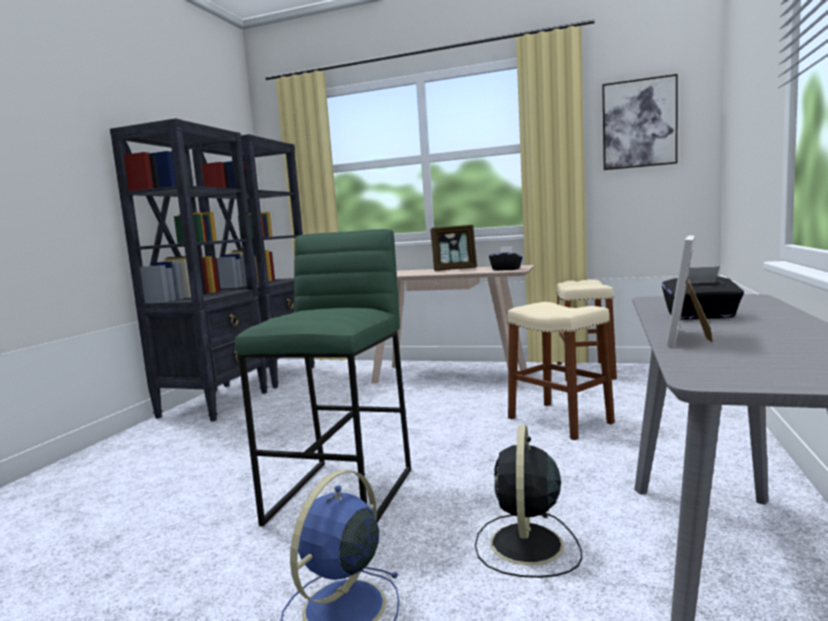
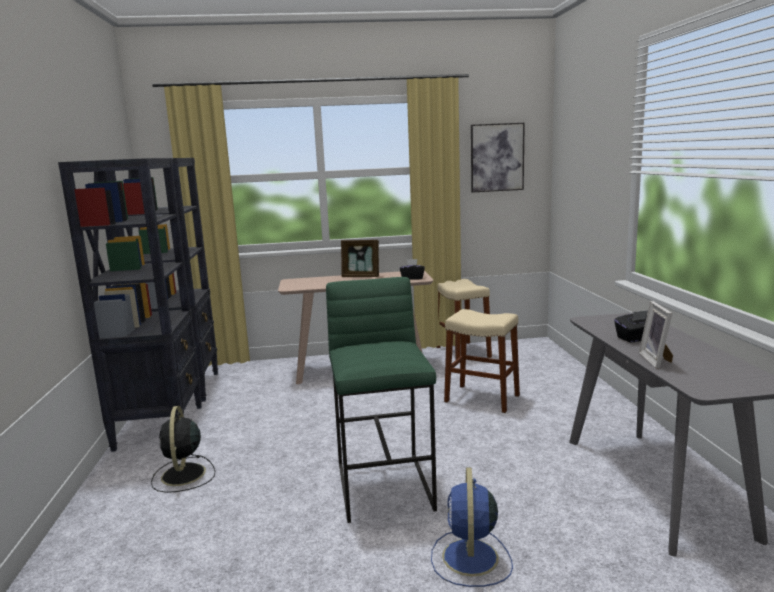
camera: 25 degrees left, 5 degrees up
(455, 269) = (361, 276): picture frame -> picture frame turned 45 degrees clockwise
(526, 546) = (539, 492): black fan -> black fan (183, 475)

